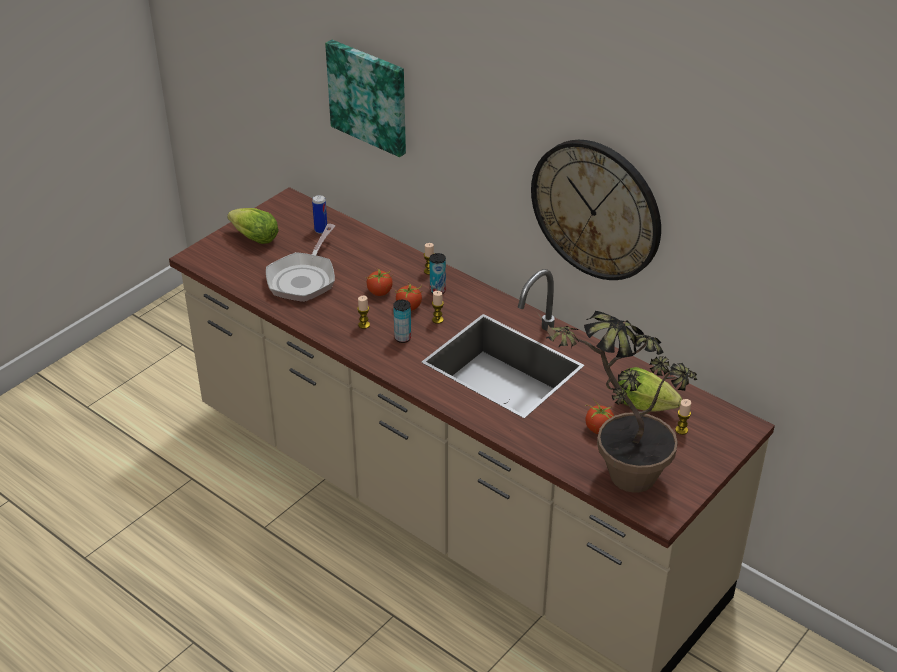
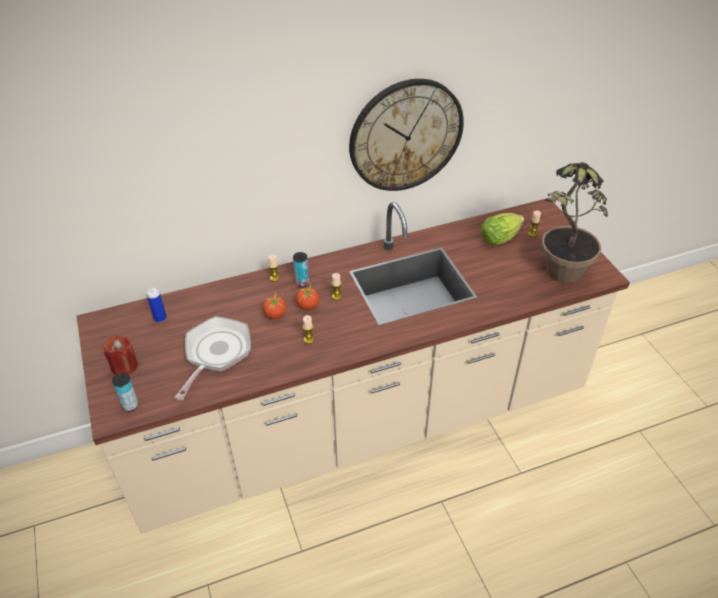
camera: 60 degrees left, 5 degrees up
(252, 237) = (124, 366): lettuce -> red candle
(304, 278) = (216, 353): frying pan -> frying pan turned 120 degrees counterclockwise
(369, 96) = (156, 173): picture -> none
(402, 338) = (343, 324): can -> can (130, 405)
(598, 429) = (510, 267): tomato -> none

